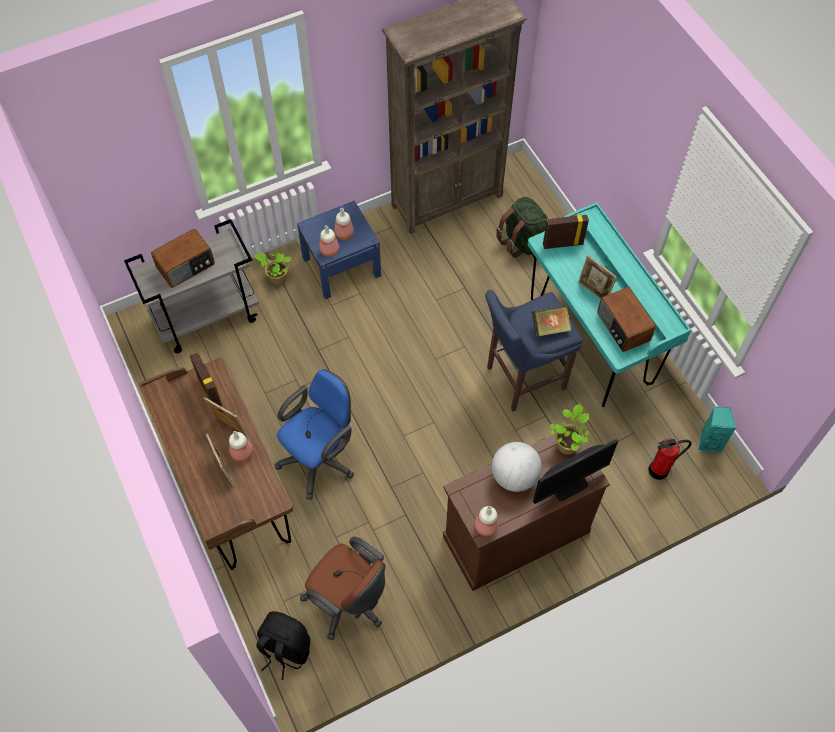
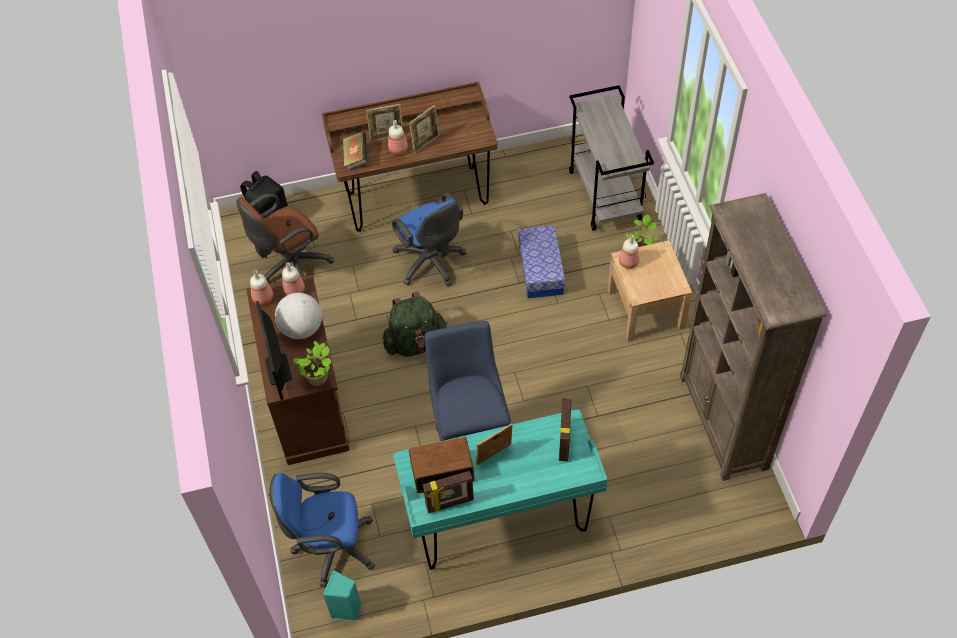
camera: 105 degrees right, 5 degrees down
(186, 266) = (608, 132): radio -> none
(210, 391) = (464, 133): picture frame -> picture frame (450, 504)
(311, 357) = (541, 270): none -> storage box
(341, 266) = (645, 308): blue nightstand -> beige nightstand
(343, 234) = (648, 276): bottle -> bottle (294, 289)
(524, 242) = (649, 488): green backpack -> green backpack (415, 342)
(550, 327) = (462, 406): book -> book (356, 158)
(658, 470) = (330, 548): fire extinguisher -> blue office chair

